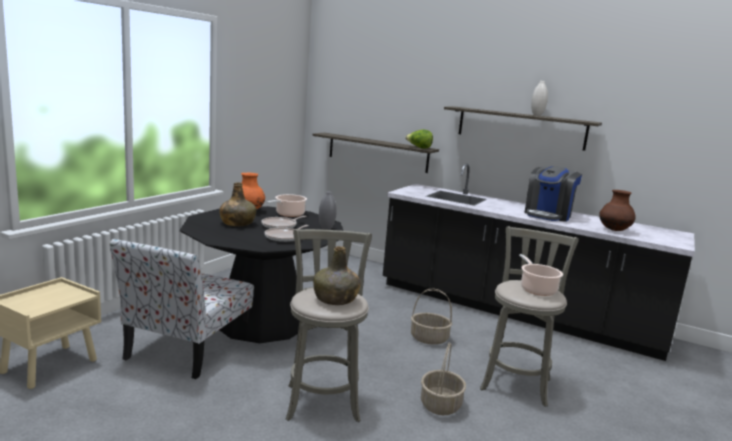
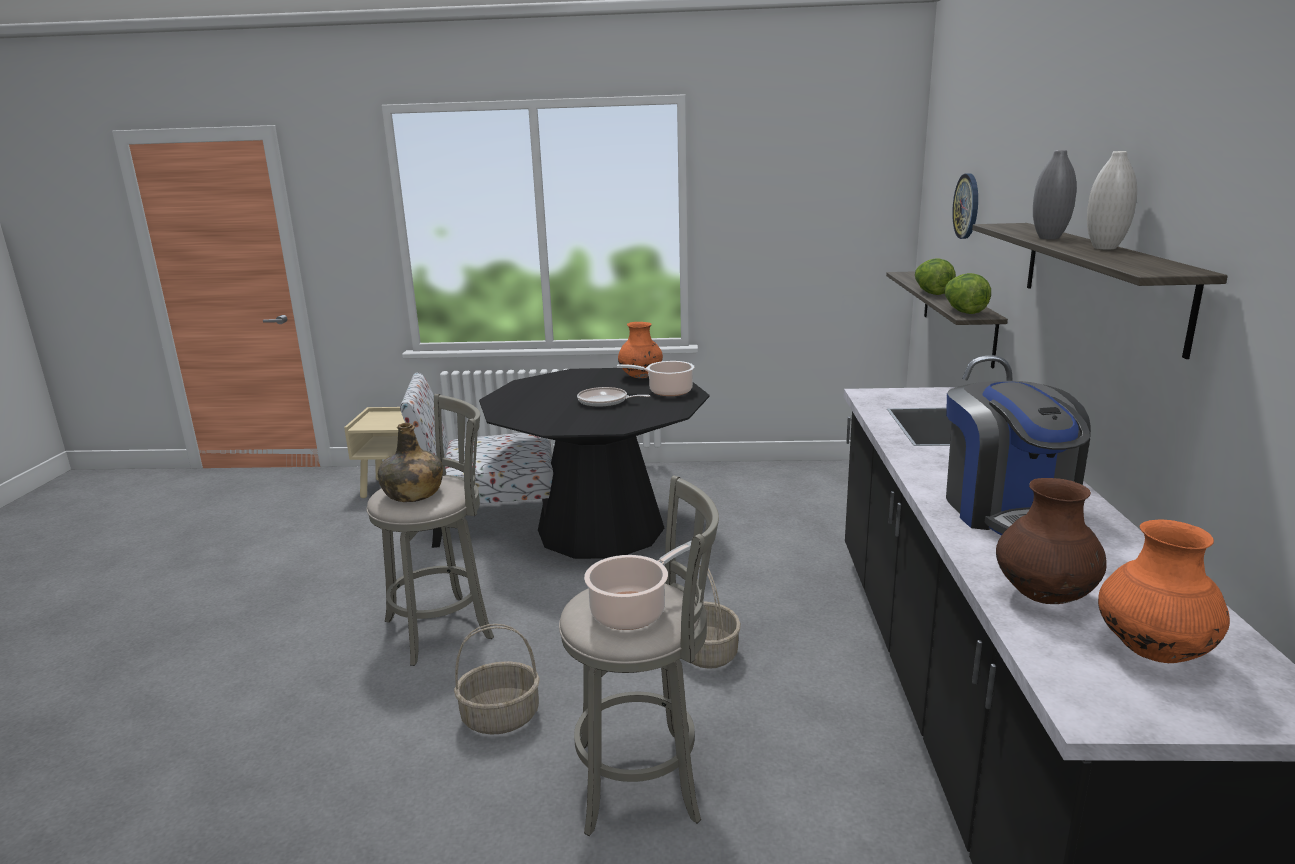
camera: 65 degrees right, 5 degrees up
(237, 223) = (578, 387): green bottle -> none
(285, 237) = (559, 414): frying pan -> none
(326, 229) = (635, 419): grey vase -> grey vase (1049, 238)
(375, 141) = (931, 293): none -> lettuce
(380, 98) = (967, 206): none -> wall clock
(548, 215) = (1009, 511): coffee machine -> coffee machine turned 105 degrees counterclockwise
(650, 232) = (1153, 653): none -> orange vase

